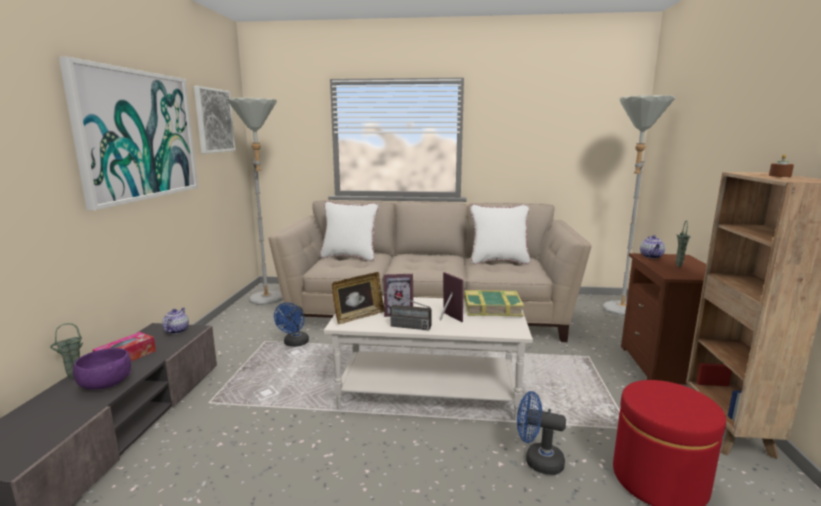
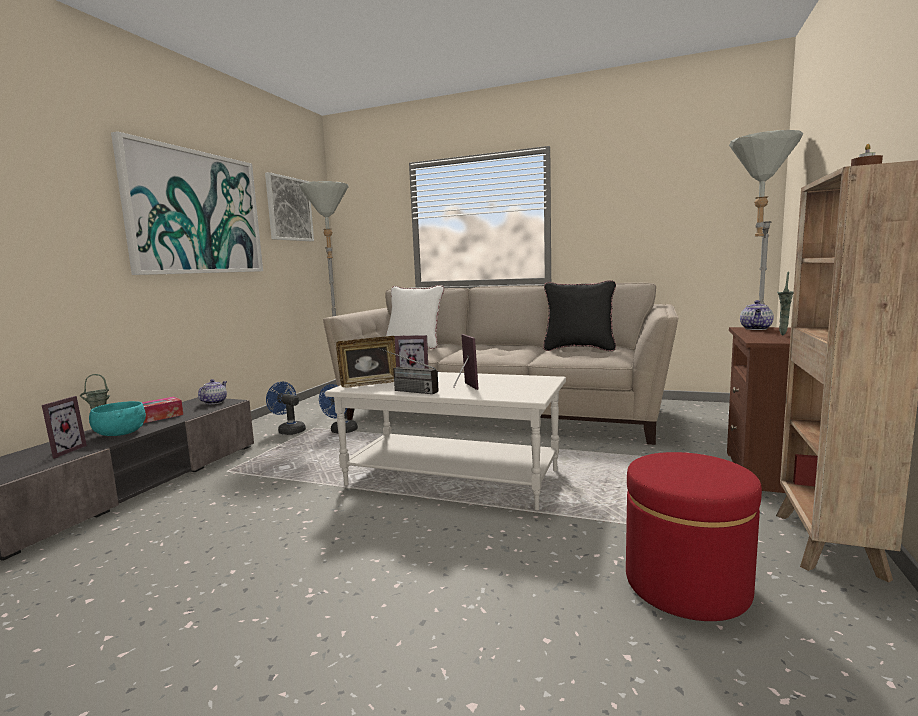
camera: 15 degrees right, 5 degrees down
(57, 416) = (62, 451): none -> picture frame
(105, 384) = (120, 434): purple bowl -> turquoise bowl
(492, 308) = (525, 380): book -> none
(498, 261) = (579, 349): white pillow -> black pillow
(537, 460) = (536, 549): blue fan -> blue fan (289, 430)

